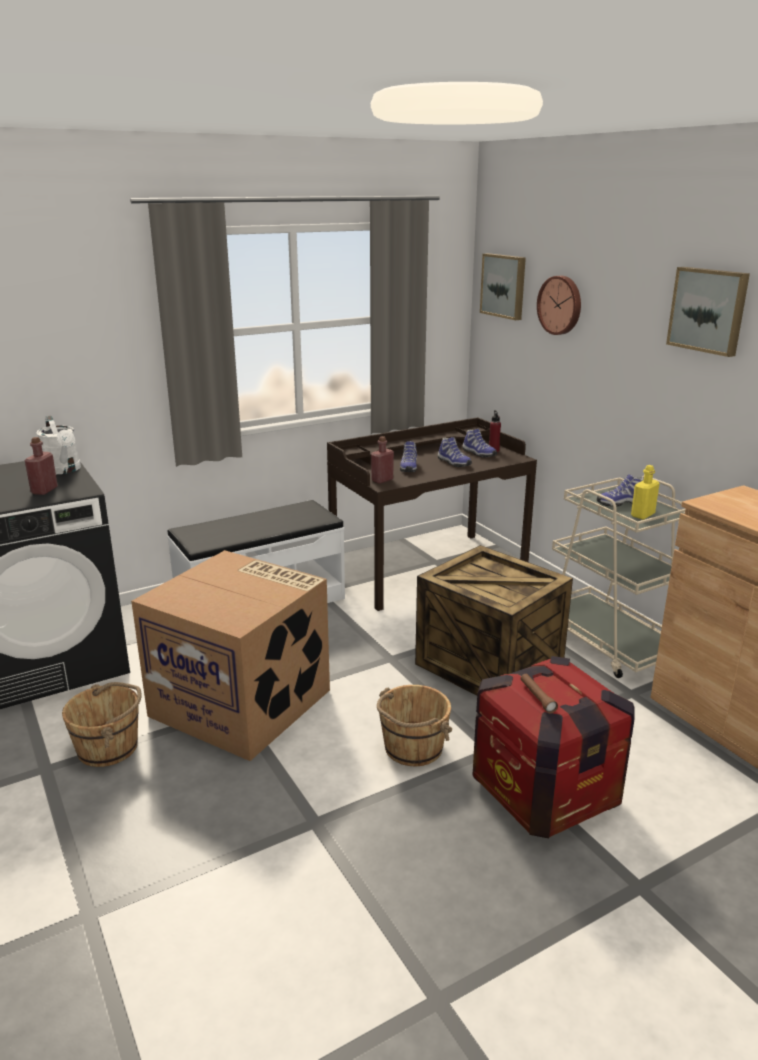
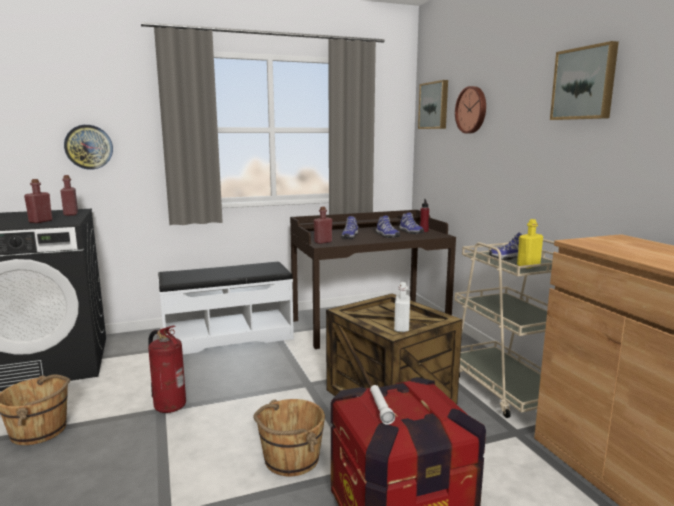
camera: 10 degrees right, 10 degrees down
(64, 371) = (89, 147): none -> wall clock
(64, 470) = (71, 214): white watering can -> red bottle
(244, 702) = (169, 406): cardboard box -> fire extinguisher
(510, 595) = (401, 328): none -> white bottle
(537, 697) = (380, 409): brown flashlight -> white flashlight

